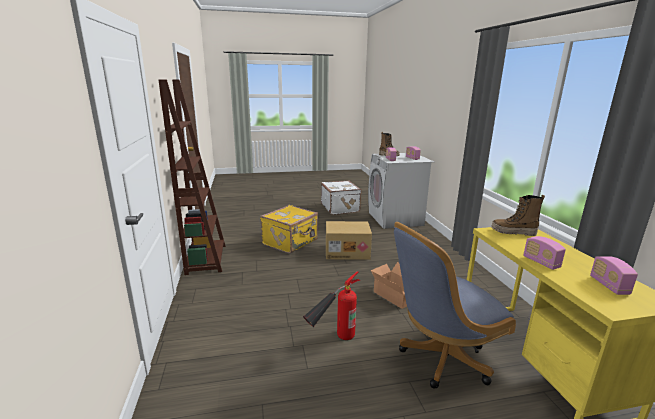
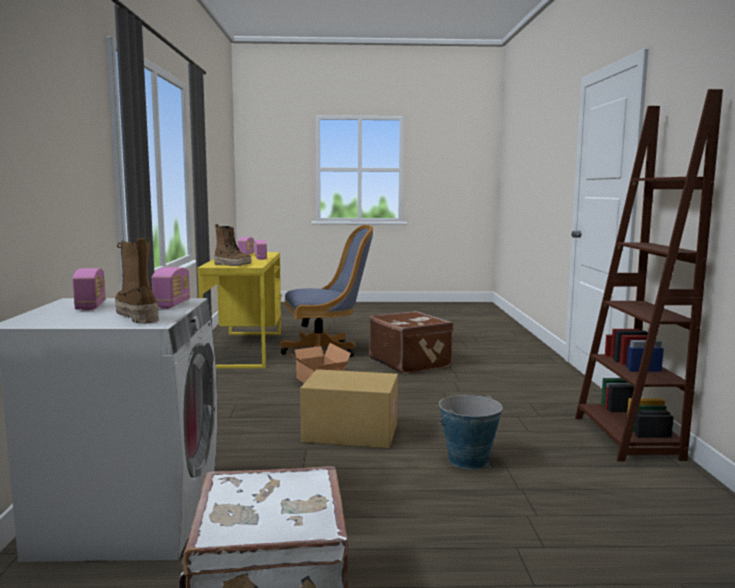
camera: 170 degrees left, 10 degrees down
(291, 242) = (468, 460): yellow suitcase -> bucket
(332, 341) = (410, 363): fire extinguisher -> brown suitcase

